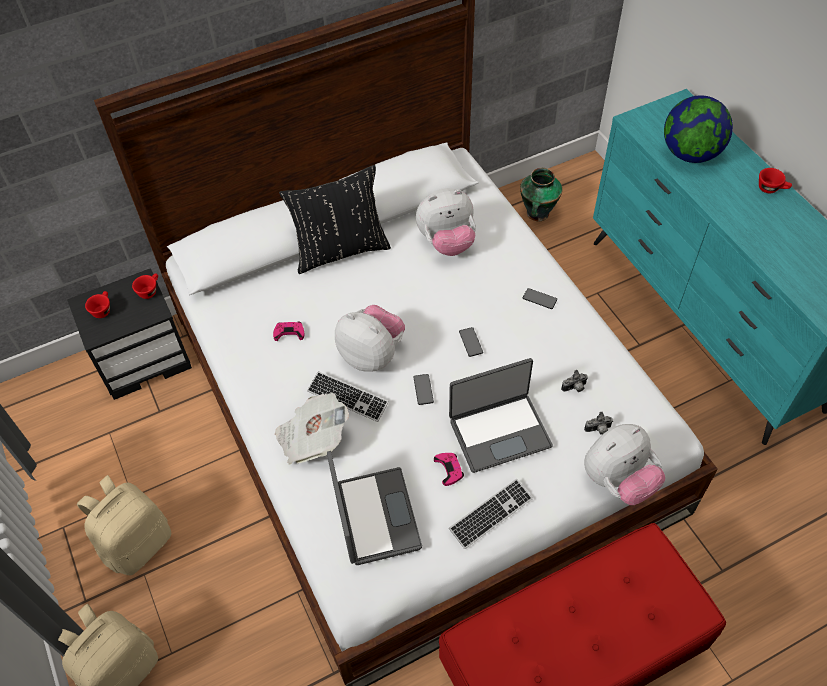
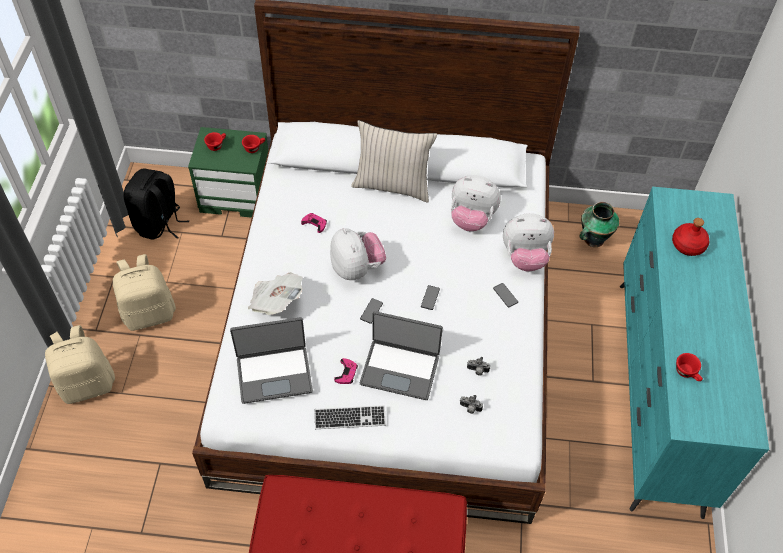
camera: 30 degrees right, 0 degrees up
(74, 437) = (159, 223): none -> black backpack
(144, 358) = (237, 195): black nightstand -> green nightstand
(340, 250) = (392, 185): black pillow -> beige pillow
(347, 397) = (318, 288): keyboard -> none
(374, 517) = (274, 373): laptop -> laptop turned 60 degrees clockwise
(618, 480) = (455, 450): plush toy -> plush toy (525, 257)
(690, 154) = (688, 245): globe -> red bottle
(771, 189) = (731, 305): red cup -> red cup (687, 373)

